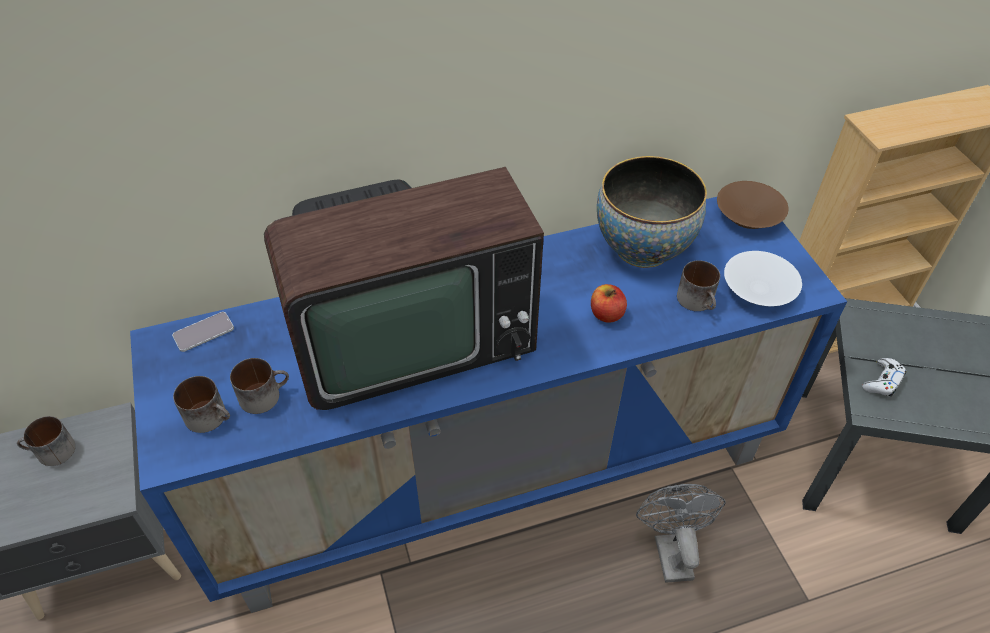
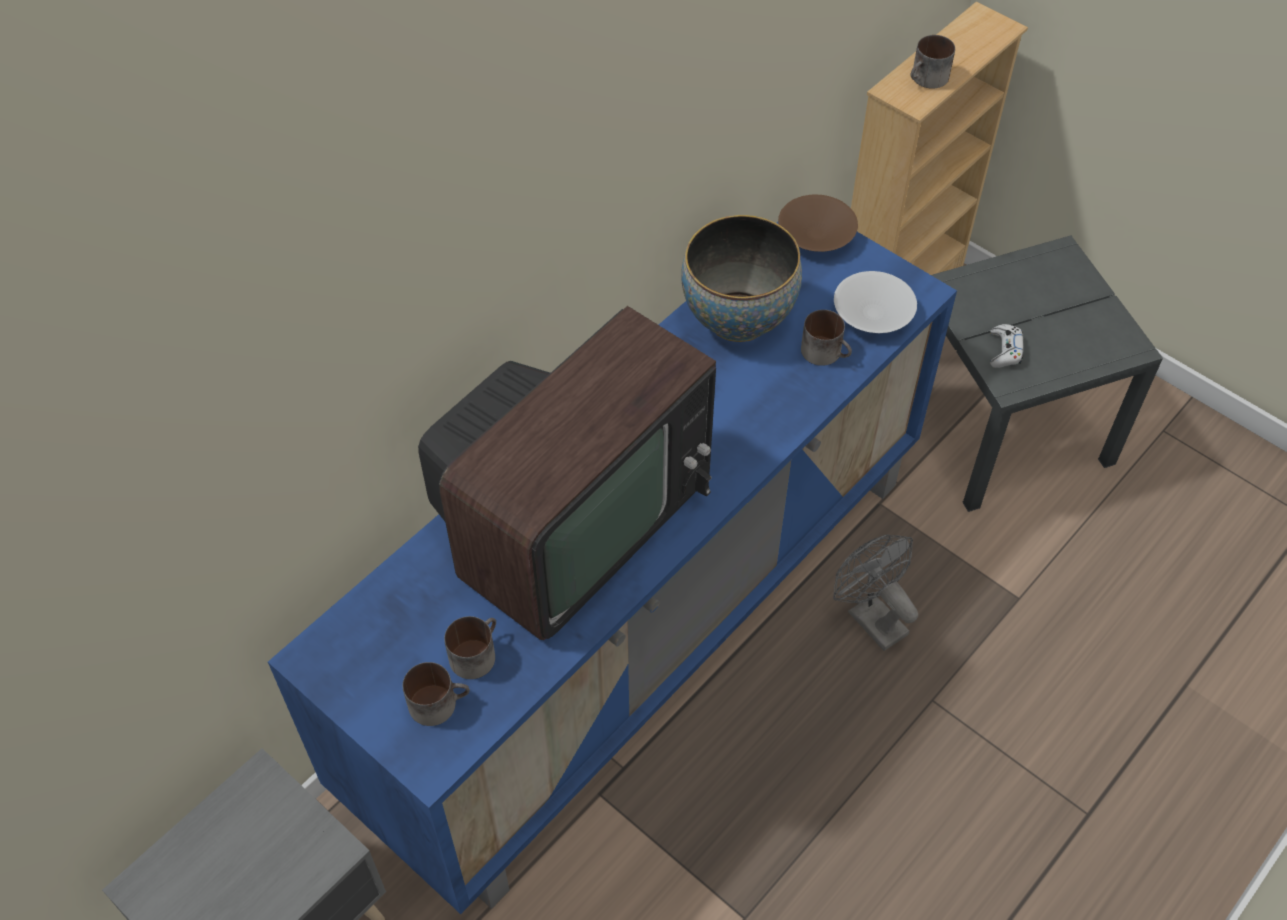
camera: 30 degrees left, 5 degrees up
(51, 452) = (218, 846): mug -> mug (927, 79)
(203, 332) = (353, 623): phone -> none
(606, 314) = (749, 406): apple -> none

